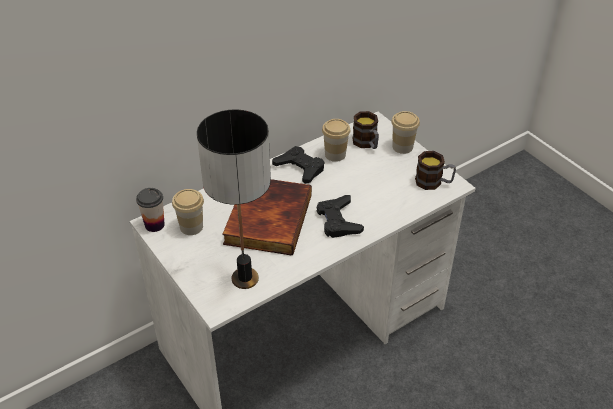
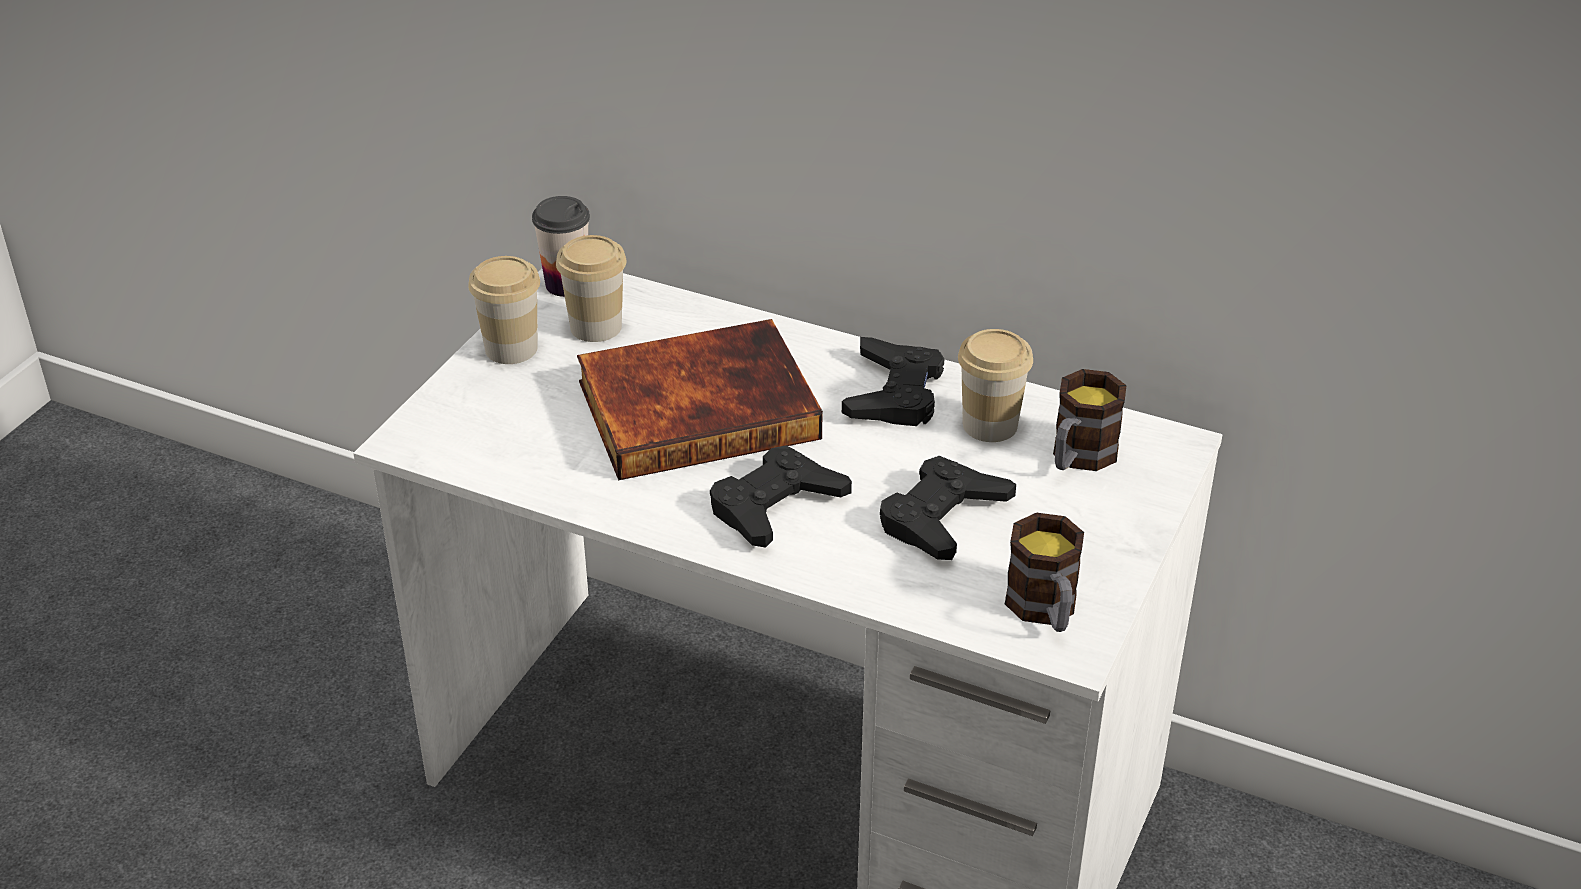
camera: 60 degrees right, 5 degrees down
(244, 279) = (505, 443): table lamp -> none
(373, 185) = (942, 517): none -> black game controller
(402, 147) = (1127, 517): cup -> cup (511, 348)

